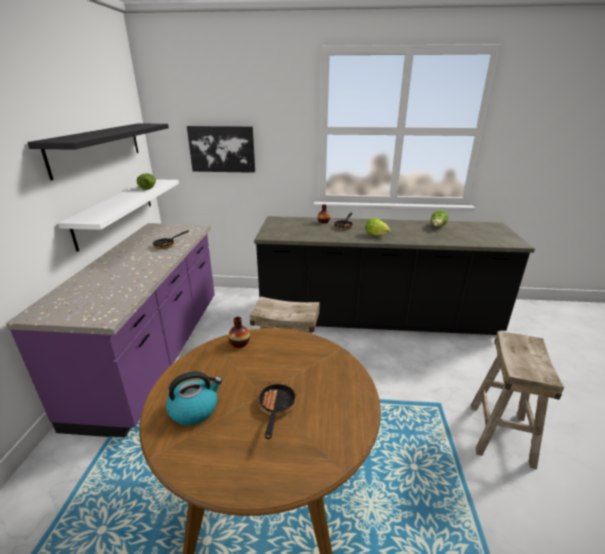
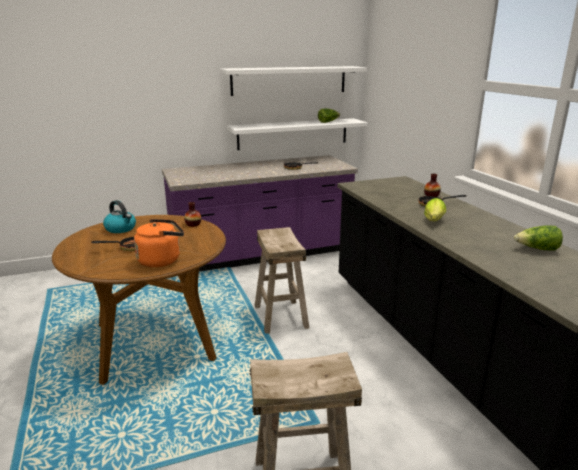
camera: 65 degrees right, 5 degrees down
(97, 147) = (289, 80): black shelf -> white shelf
(222, 149) = (402, 97): picture -> none
(336, 384) = (162, 260): none -> orange kettle

